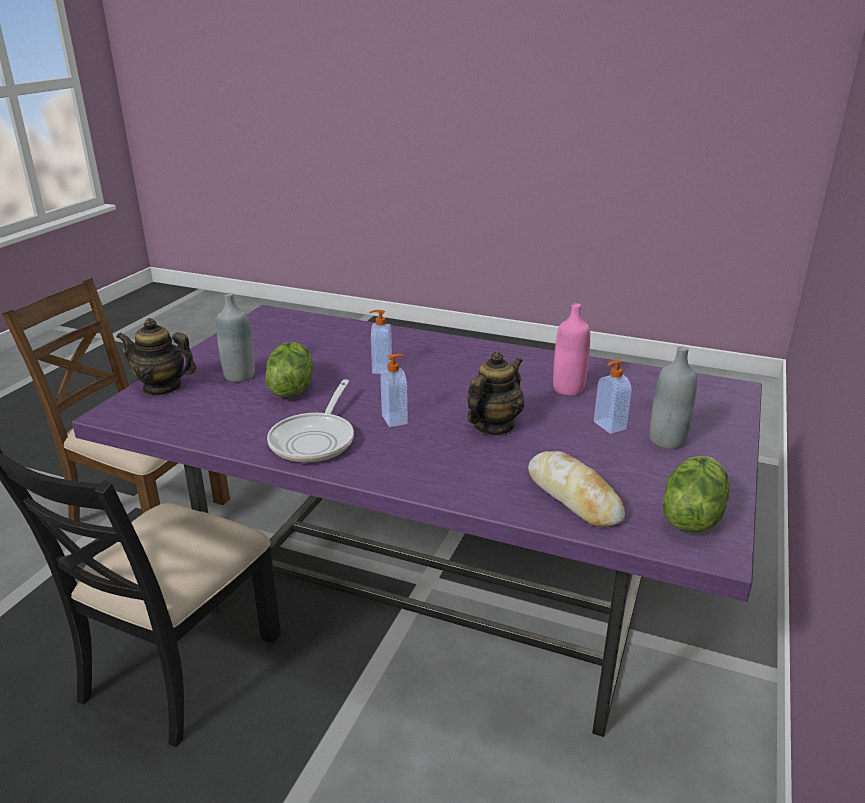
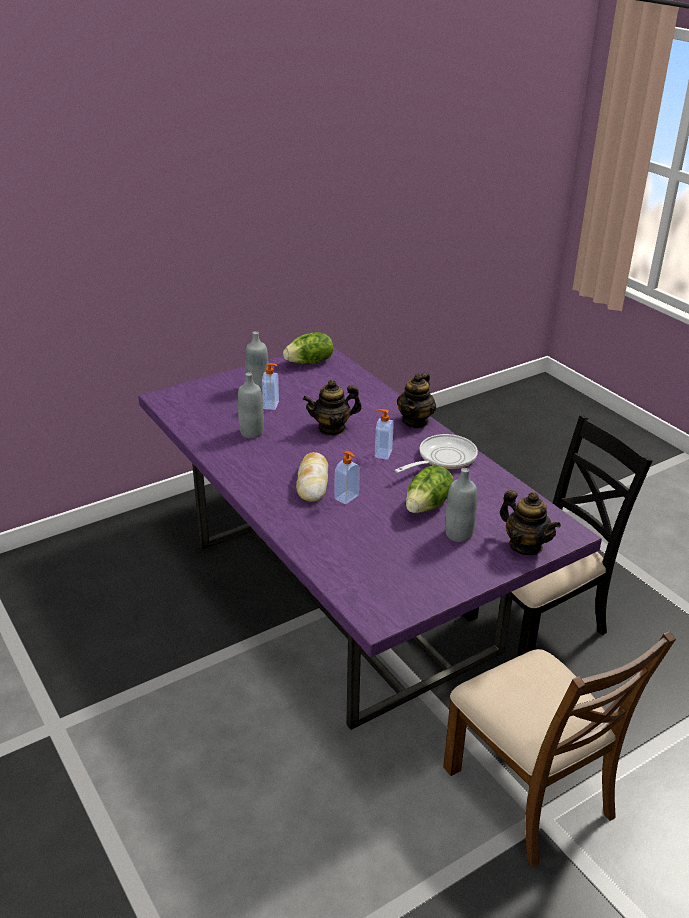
camera: 145 degrees left, 5 degrees up
(400, 477) = (415, 421): none -> teapot
(568, 389) = (251, 433): pink bottle -> grey bottle
(573, 497) = (346, 384): bread -> bread (313, 482)

